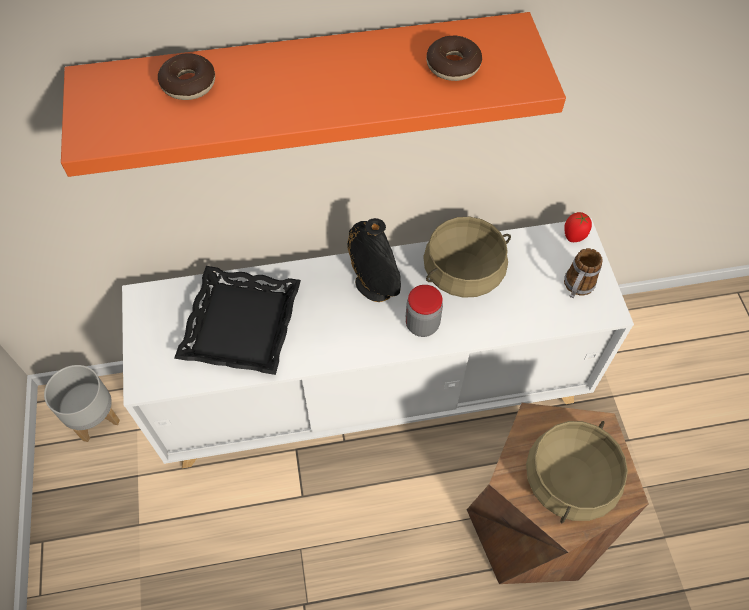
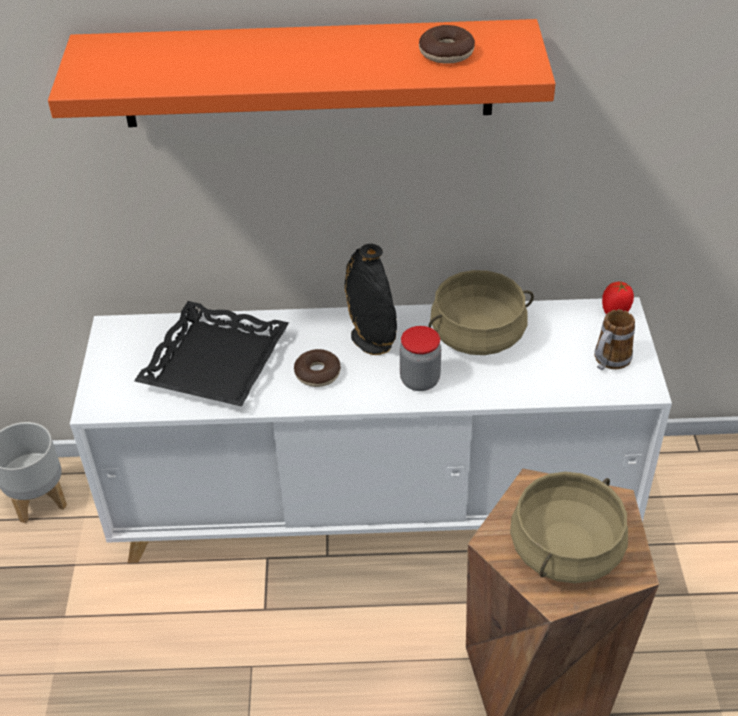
camera: 10 degrees right, 15 degrees down
(188, 84) = (183, 52): donut -> donut (317, 373)

